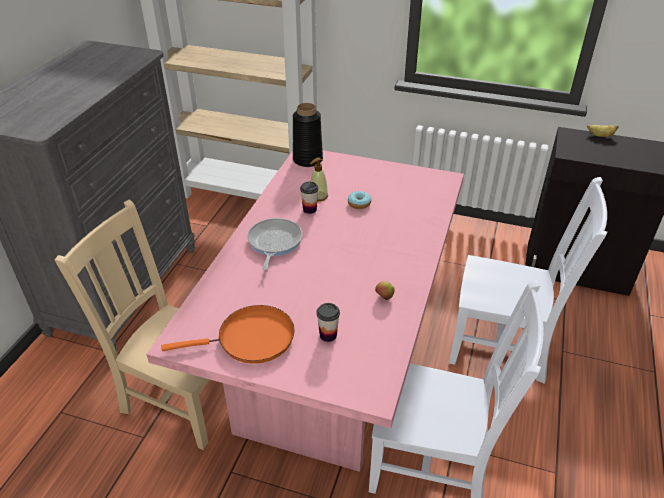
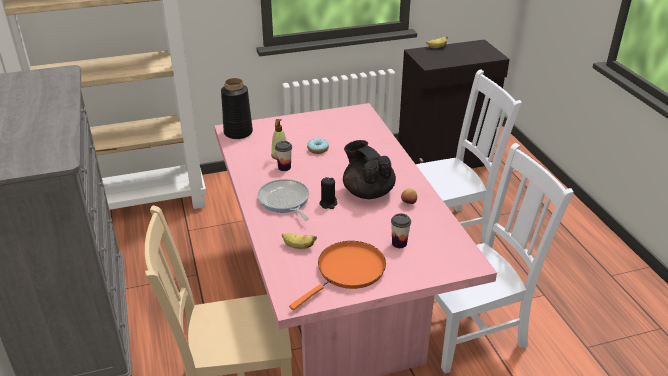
camera: 35 degrees left, 5 degrees down
(236, 292) = (298, 246): none -> banana
(308, 262) = (328, 203): none -> black candle
(358, 267) = (368, 192): none -> black teapot

